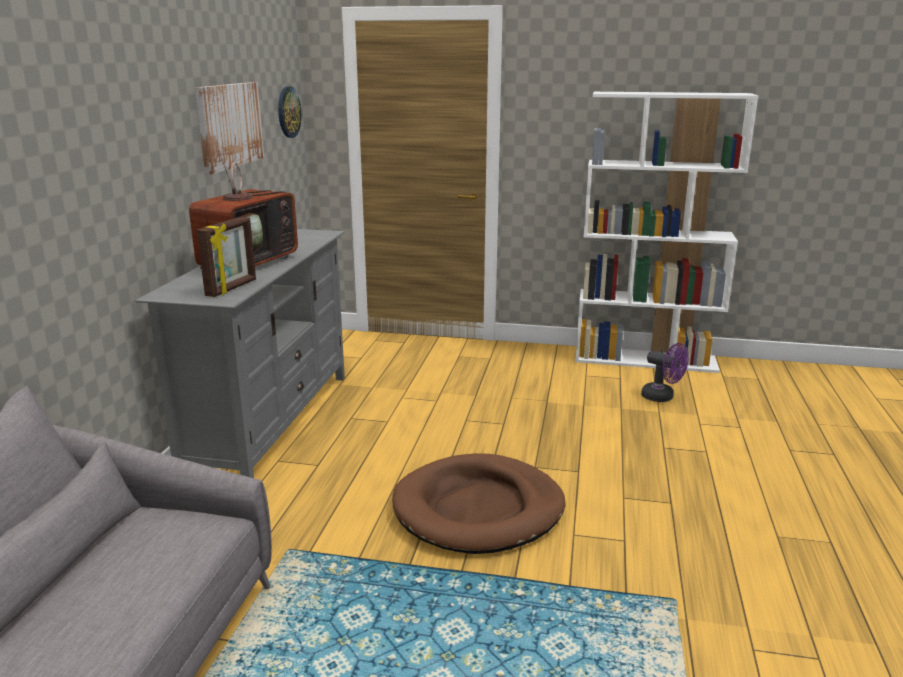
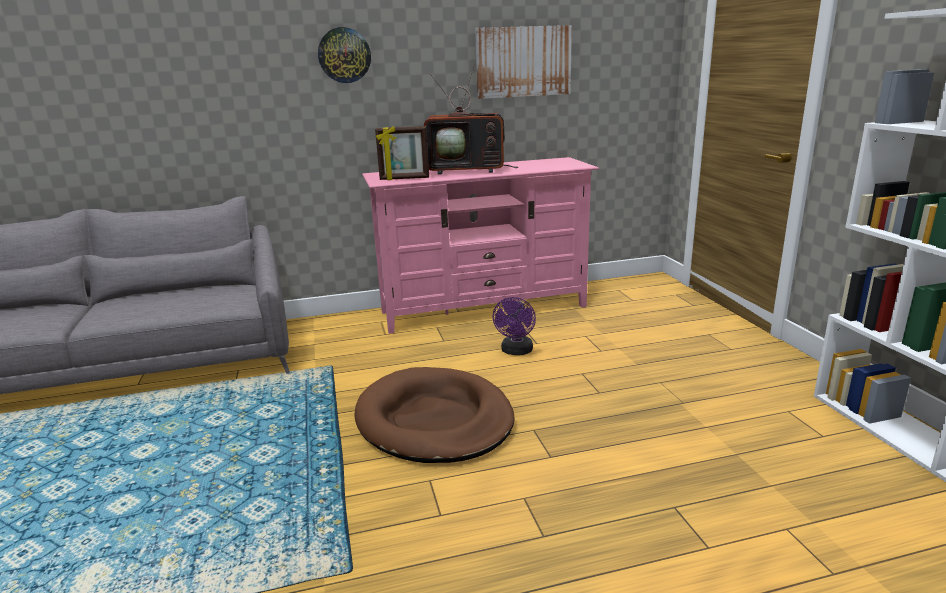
camera: 65 degrees right, 0 degrees up
(271, 424) = (483, 308): grey tv stand -> pink tv stand
(288, 112) = (636, 56): wall clock -> wall clock (344, 55)
(662, 397) = (819, 481): purple fan -> purple fan (516, 351)

